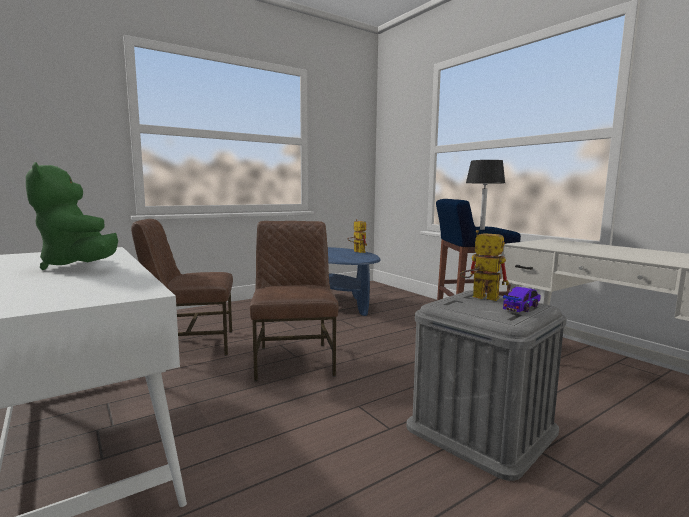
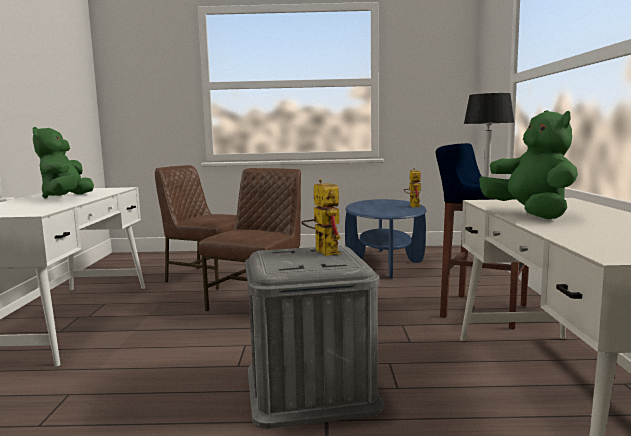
camera: 35 degrees right, 0 degrees up
(522, 307) = (328, 263): toy car -> none
(593, 252) = (530, 214): none -> green plush toy

